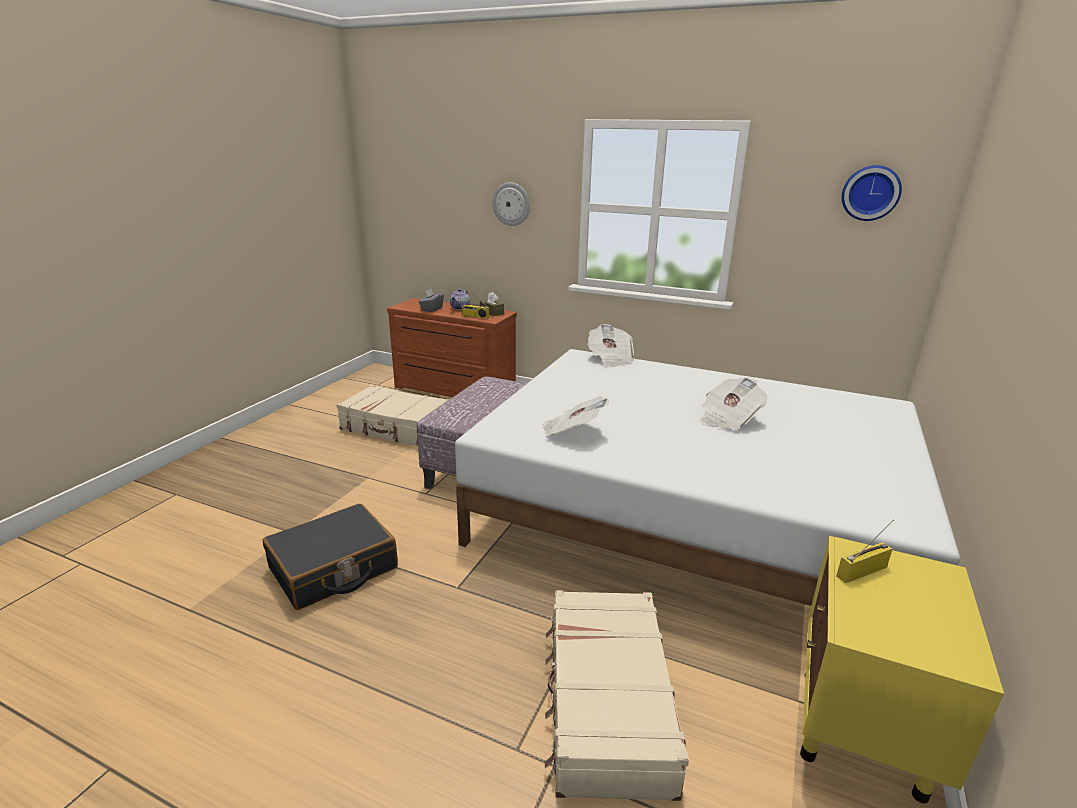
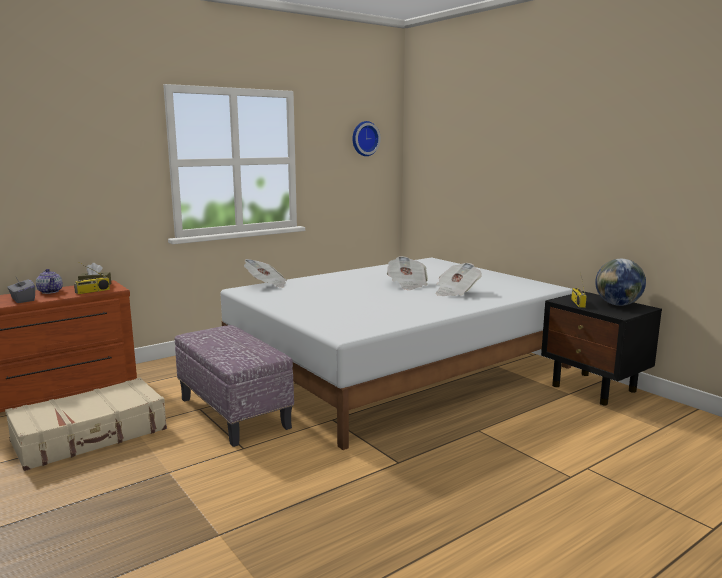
camera: 60 degrees left, 10 degrees down
(333, 569) = (314, 517): black suitcase -> none
(511, 204) = (91, 167): wall clock -> none
(572, 432) = (376, 315): newspaper -> newspaper (456, 292)
(606, 702) = (546, 440): beige suitcase -> none
(860, 733) = (595, 388): yellow nightstand -> black nightstand
(930, 622) = (617, 304): none -> globe

